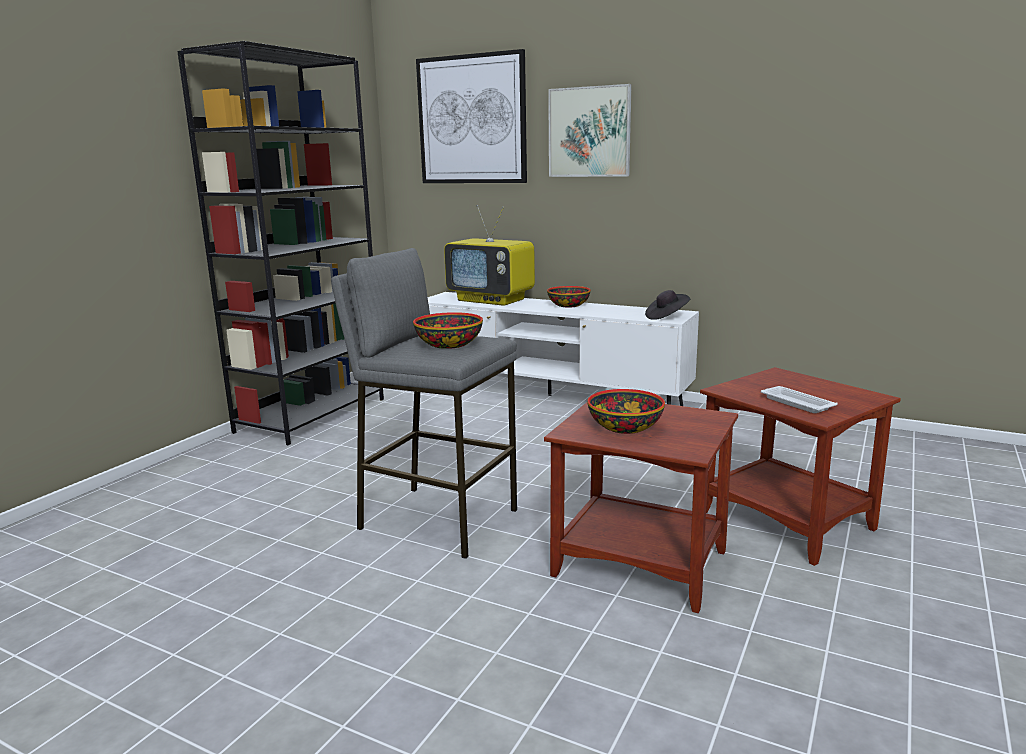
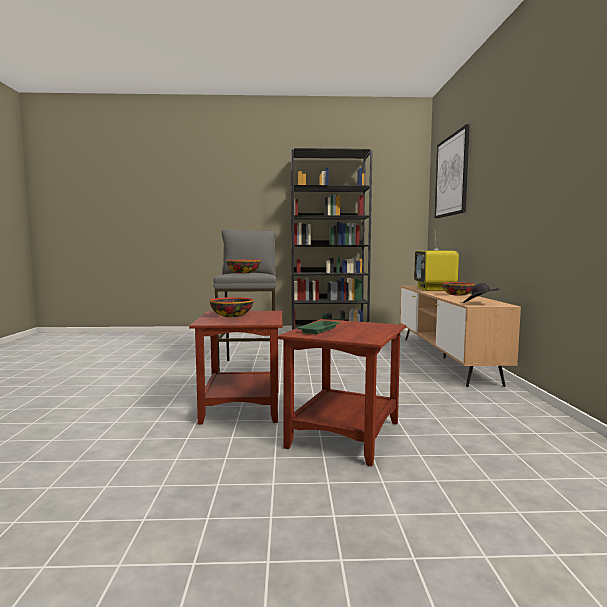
camera: 60 degrees right, 10 degrees down
(549, 395) = (444, 358): white tv stand -> brown tv stand
(589, 132) = (488, 171): picture -> none
(795, 403) = (319, 330): white tray -> green tray

